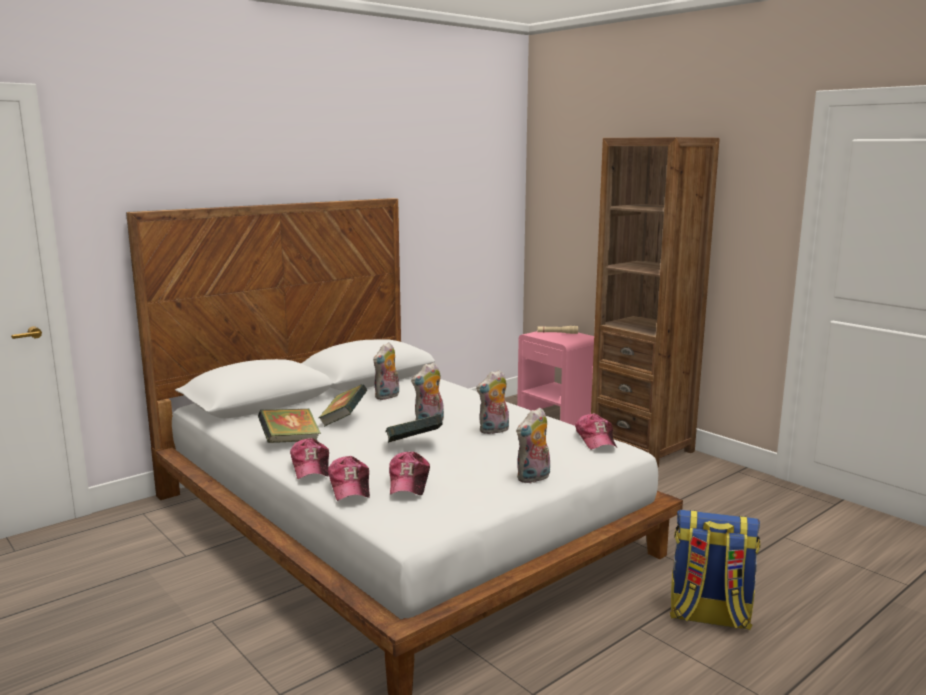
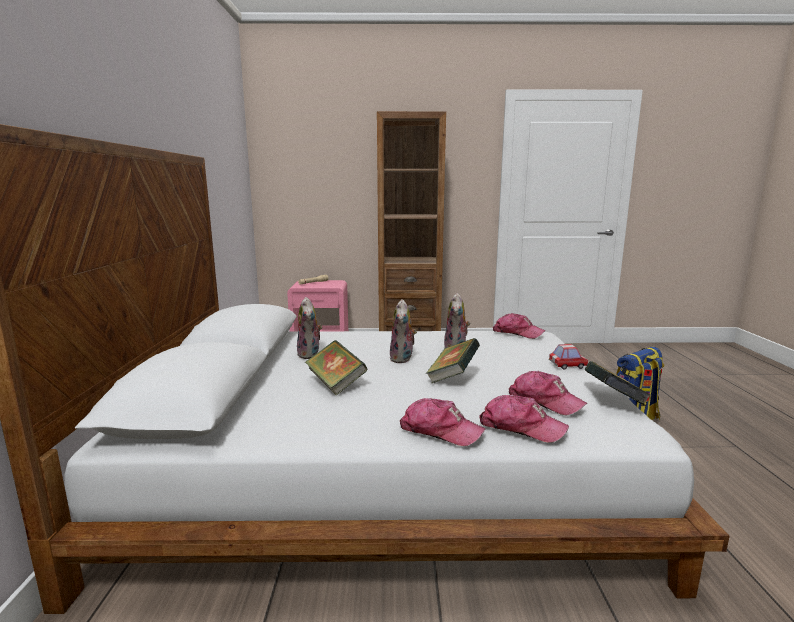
camera: 50 degrees left, 0 degrees up
(290, 442) = (348, 421): book -> book (613, 400)
(534, 478) = (567, 365): plush toy -> toy car

